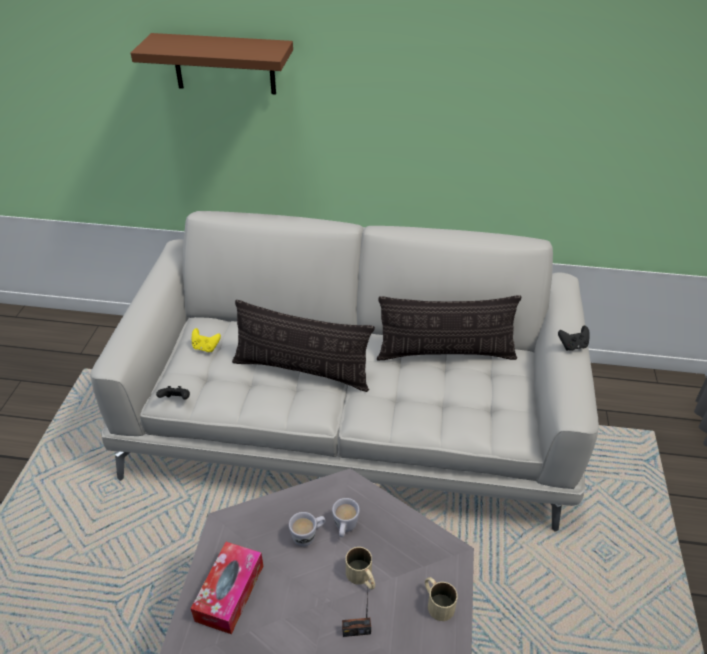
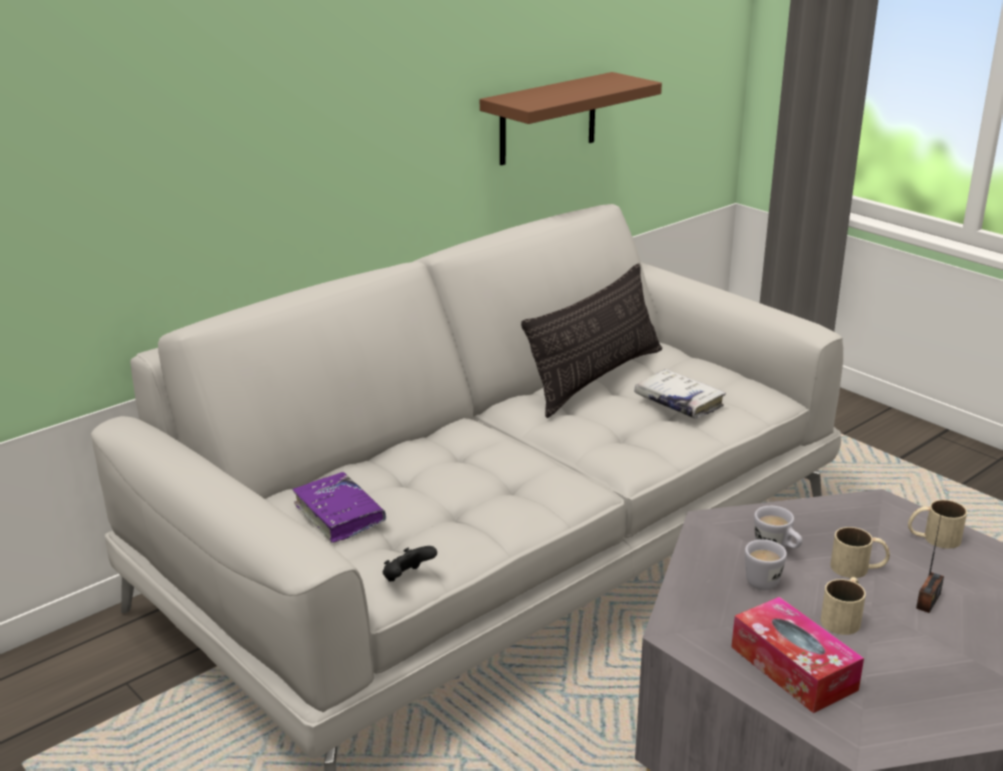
camera: 50 degrees left, 15 degrees down
(206, 347) = (339, 515): yellow game controller -> purple book
(224, 64) = (164, 65): brown shelf -> brown shelf (548, 119)
(301, 594) = (843, 617): none -> beige mug
(302, 370) = (491, 468): pillow -> none
(457, 401) = (678, 402): none -> white book
(573, 346) = (720, 292): black game controller -> none

